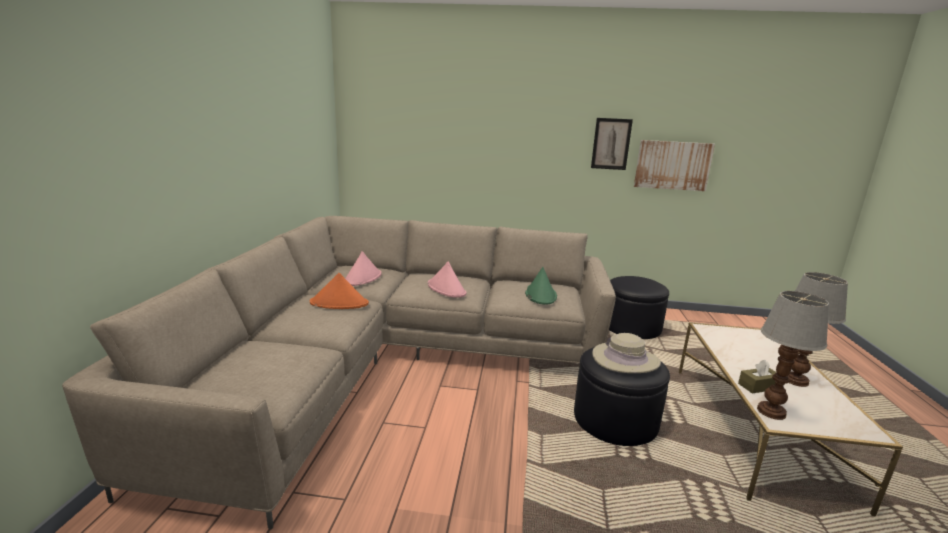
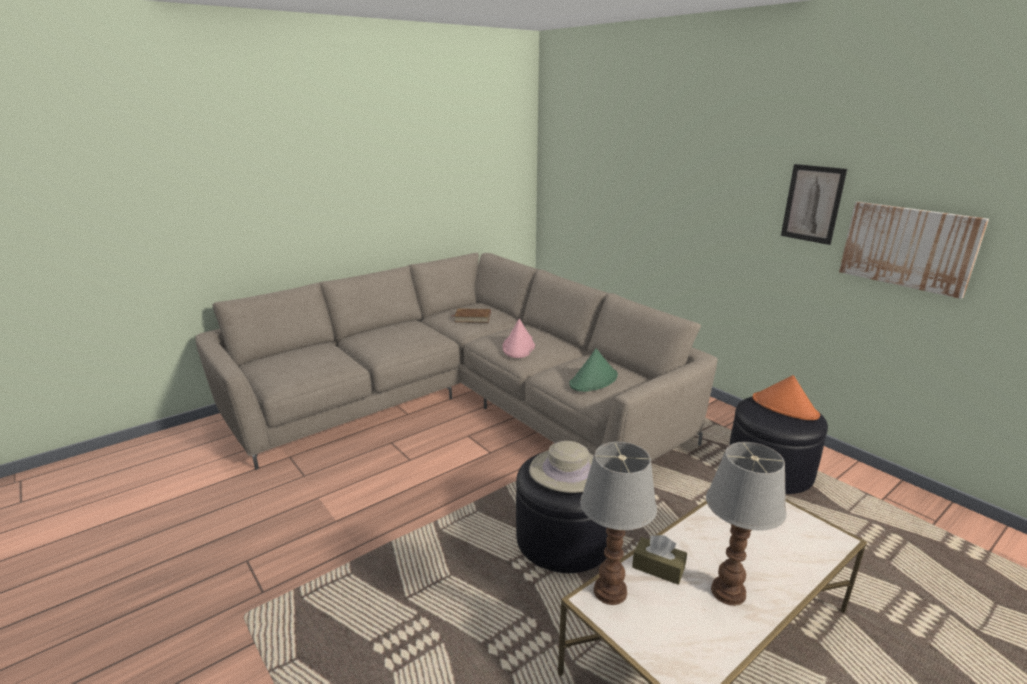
camera: 45 degrees right, 5 degrees up
(339, 303) = (418, 334): orange hat -> orange hat (785, 407)
(362, 278) = (472, 318): pink hat -> brown book

